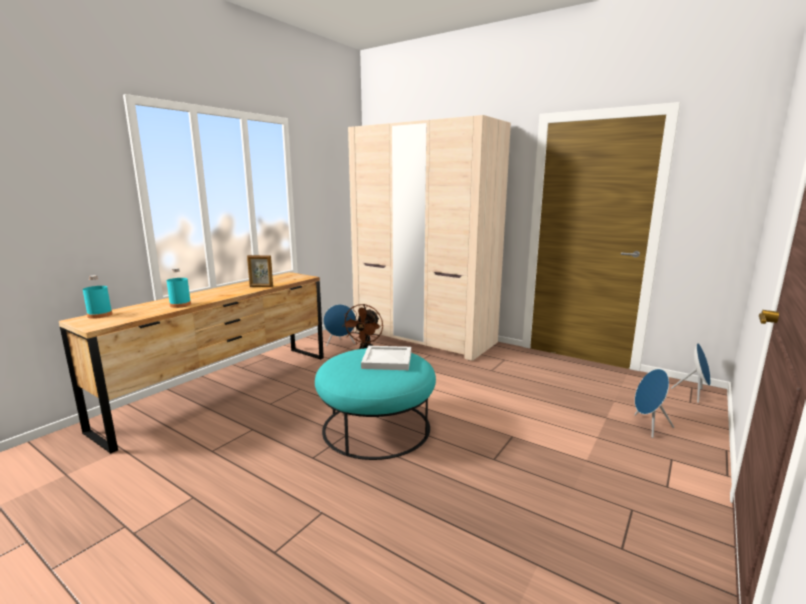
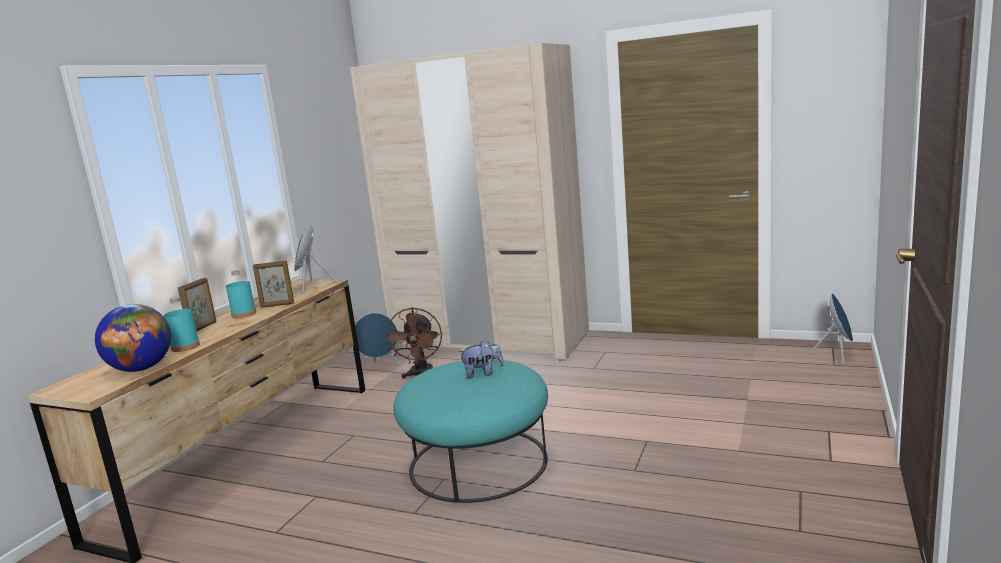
camera: 10 degrees left, 0 degrees up
(100, 315) = (82, 378): turquoise bottle -> turquoise bottle (244, 314)
(140, 315) = (141, 369): none -> globe
(202, 294) = (203, 327): none -> picture frame
(388, 360) = (482, 373): white tray -> plush toy
(648, 426) = (795, 400): blue speaker -> blue speaker (312, 286)

